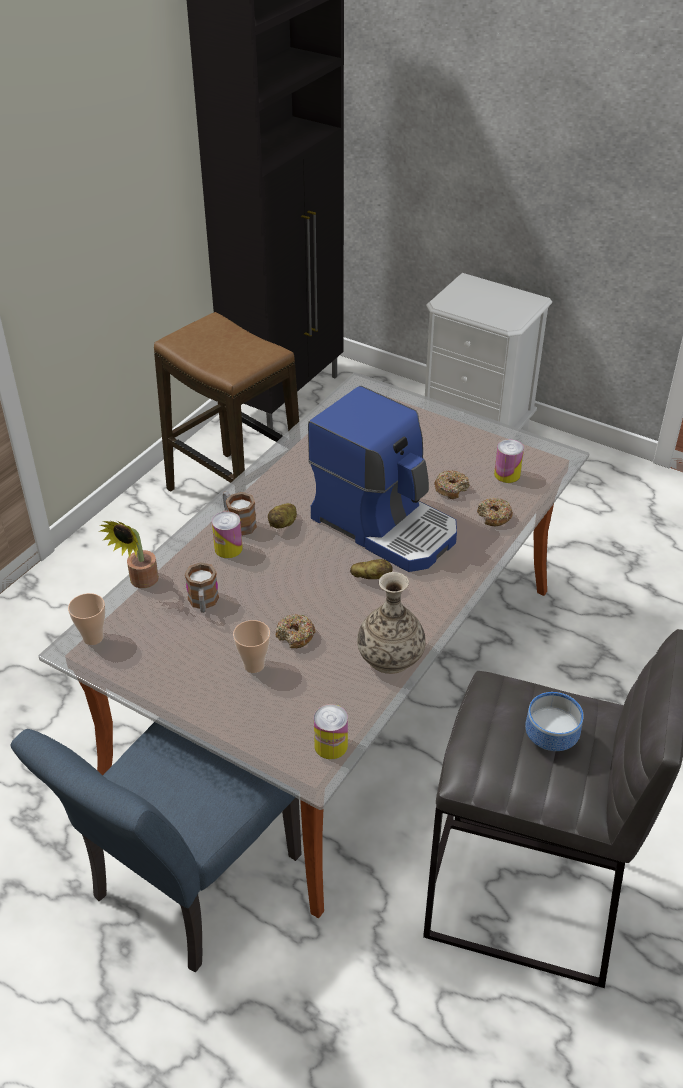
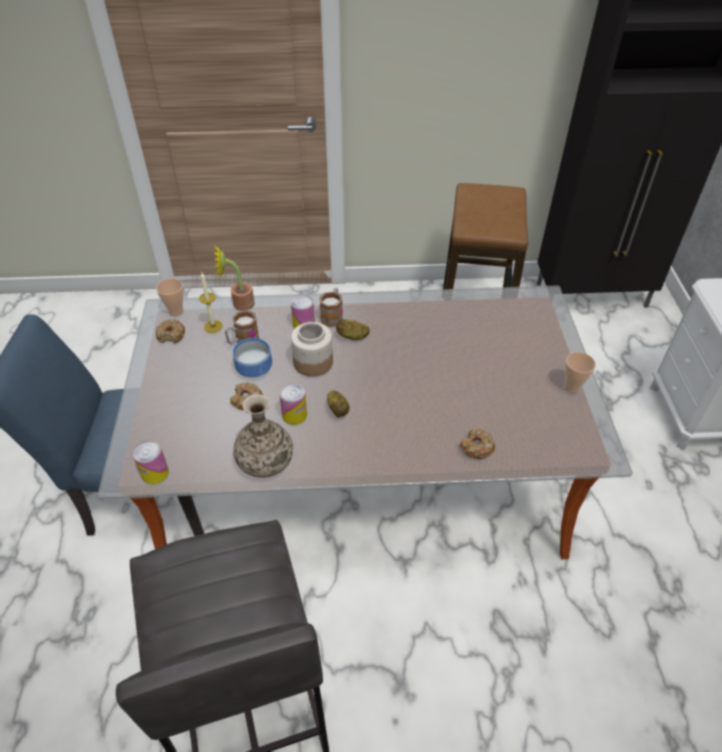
camera: 55 degrees right, 5 degrees up
(154, 617) = (213, 326): none -> candle
(254, 665) = (204, 394): cup -> cup (572, 387)
(291, 567) = (312, 362): none -> jar
(386, 525) = (403, 389): coffee machine -> none
(451, 488) = (483, 405): donut -> donut (171, 335)
(507, 474) = (537, 431): can -> can (294, 415)
(553, 737) = (219, 605): bowl -> bowl (255, 370)

